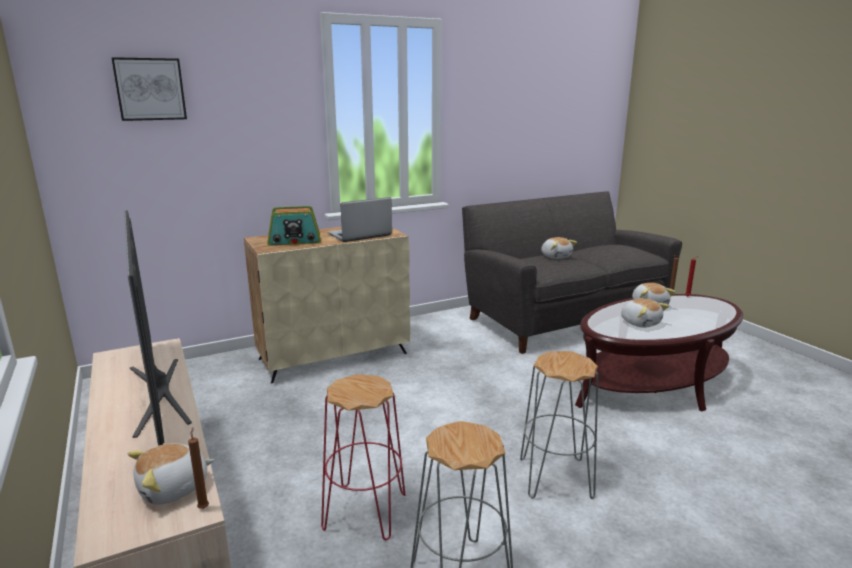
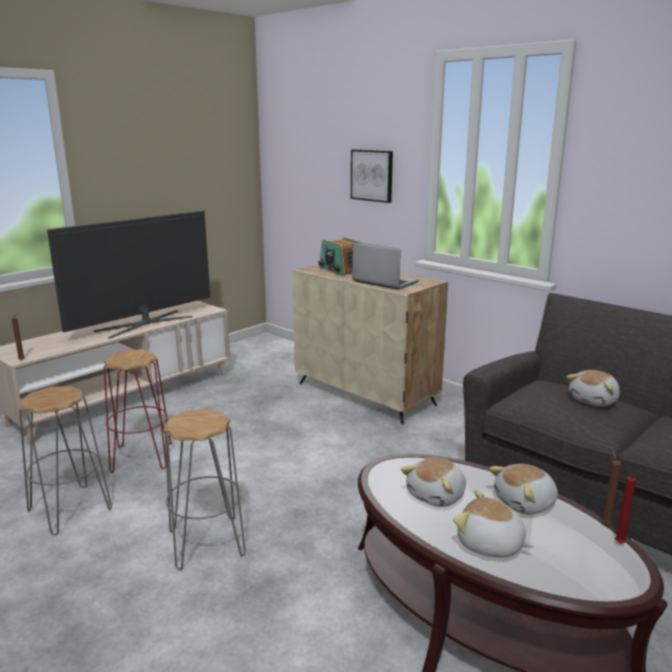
camera: 70 degrees right, 0 degrees up
(150, 89) = (314, 129): picture -> picture (372, 175)
(174, 488) = (41, 350): plush toy -> plush toy (490, 545)

